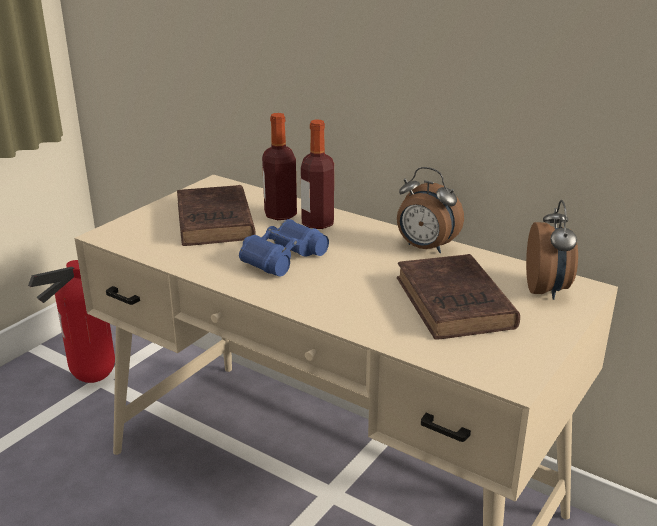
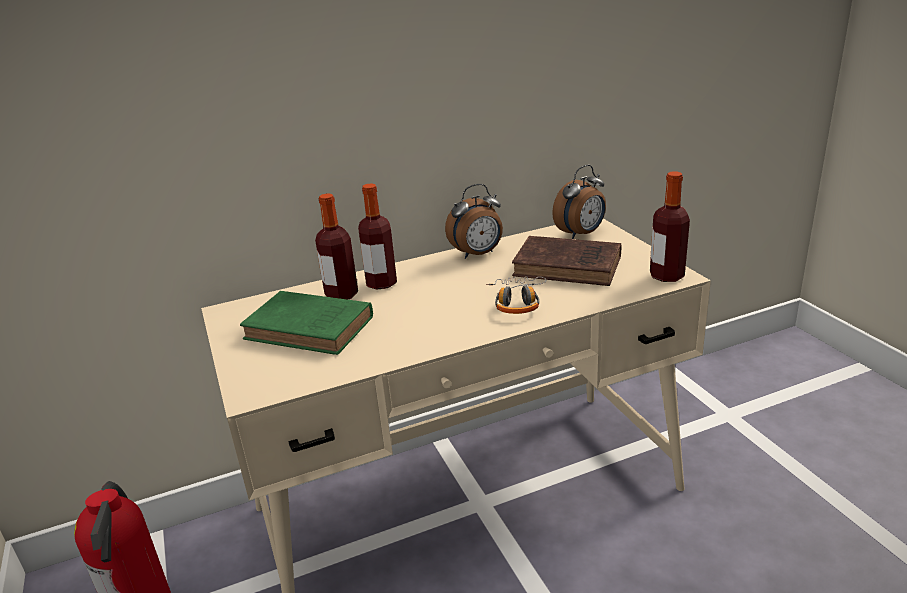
camera: 55 degrees left, 0 degrees up
(215, 223) = (312, 329): brown book -> green book
(281, 257) = (420, 312): blue binoculars -> none
(346, 296) = (517, 302): none -> headphones
(503, 372) = (666, 276): none -> bottle
(547, 290) = (581, 234): alarm clock -> alarm clock turned 105 degrees clockwise

